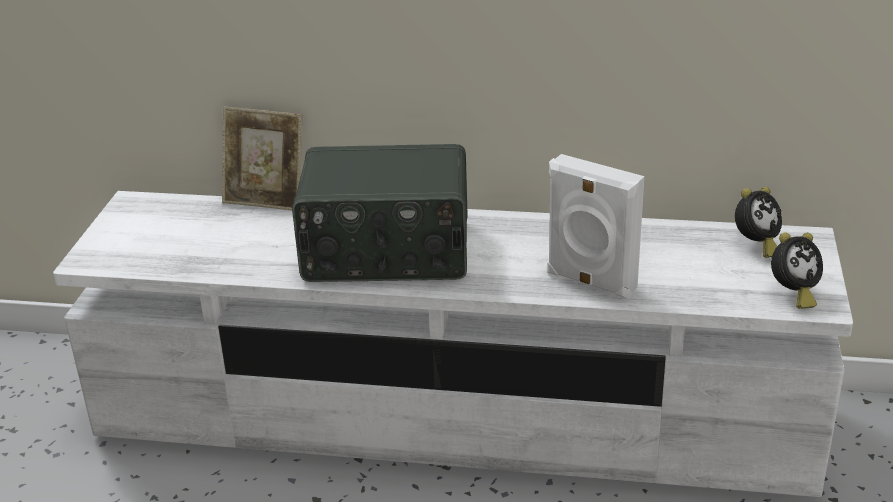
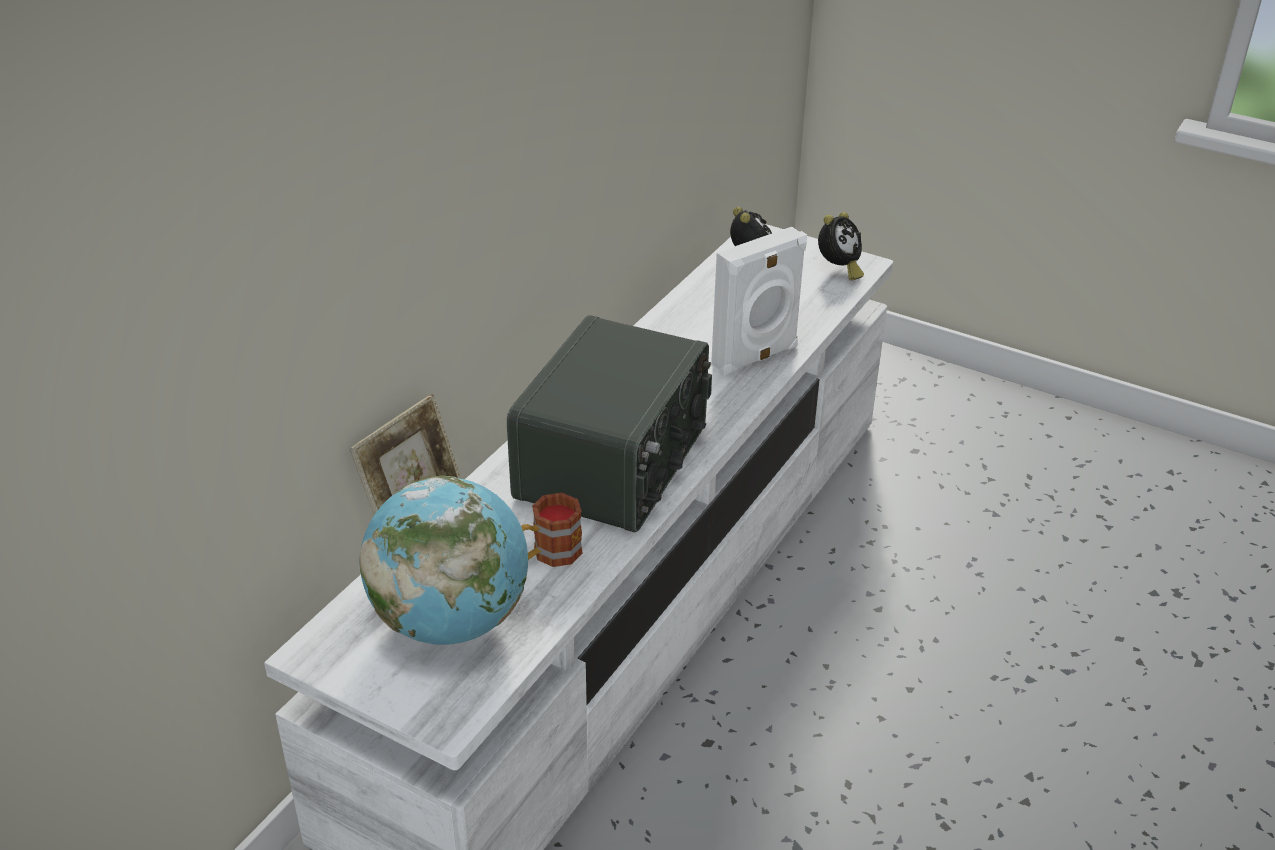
camera: 70 degrees left, 5 degrees up
(177, 237) = (451, 621): none -> globe
(262, 253) = (548, 554): none -> mug
(793, 294) = (838, 270): alarm clock -> alarm clock turned 45 degrees clockwise

